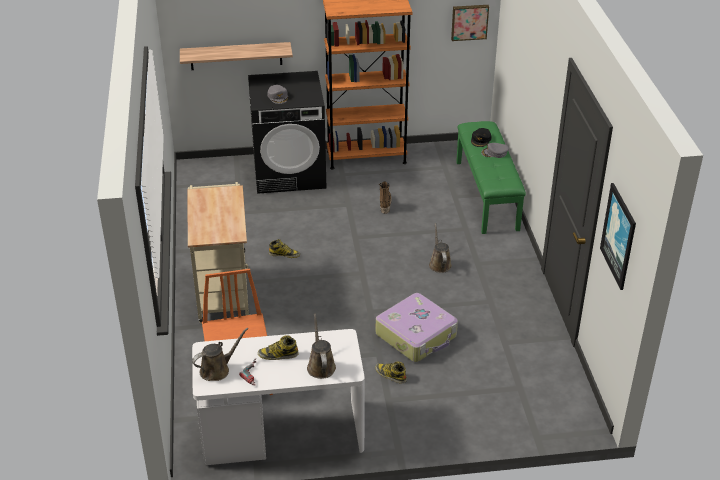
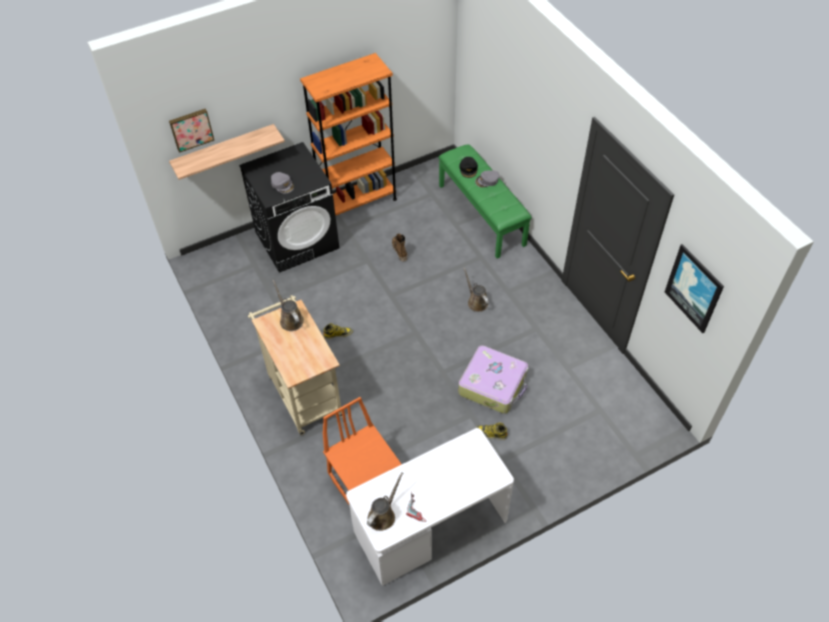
camera: 20 degrees left, 15 degrees up
(278, 355) = (427, 479): boot -> none
(320, 366) = (470, 478): brown watering can -> brown watering can (290, 319)
(469, 22) = (432, 59): picture -> picture (191, 129)

